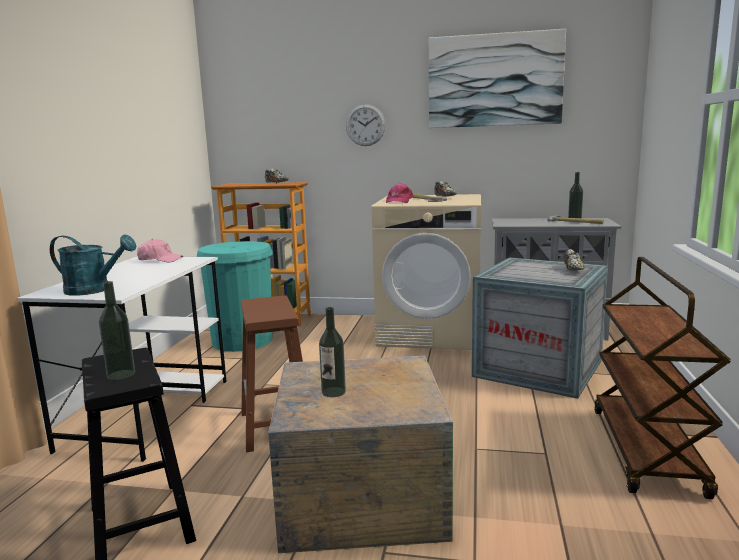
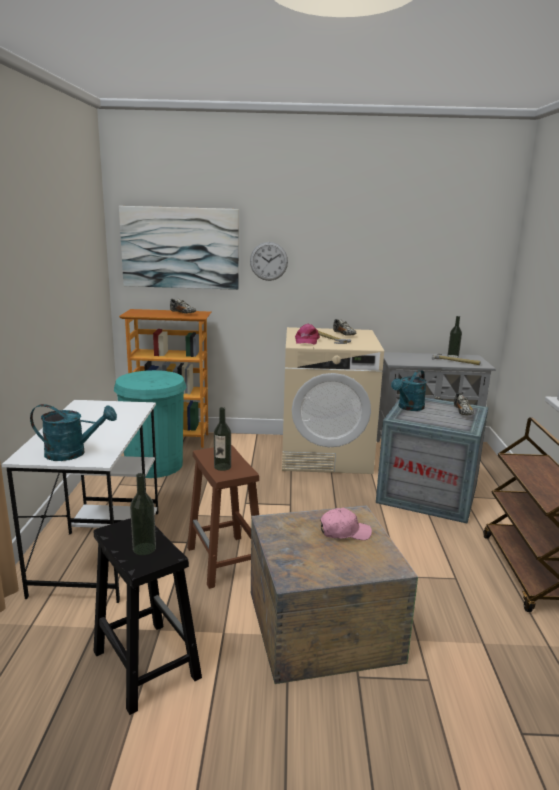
camera: 10 degrees left, 5 degrees up
(160, 260) = (102, 406): pink cap -> pink cap (344, 532)
(333, 392) = (310, 548): bottle -> bottle (222, 467)
(494, 80) = (390, 229): picture -> picture (180, 248)
(509, 267) = (408, 408): none -> turquoise watering can

